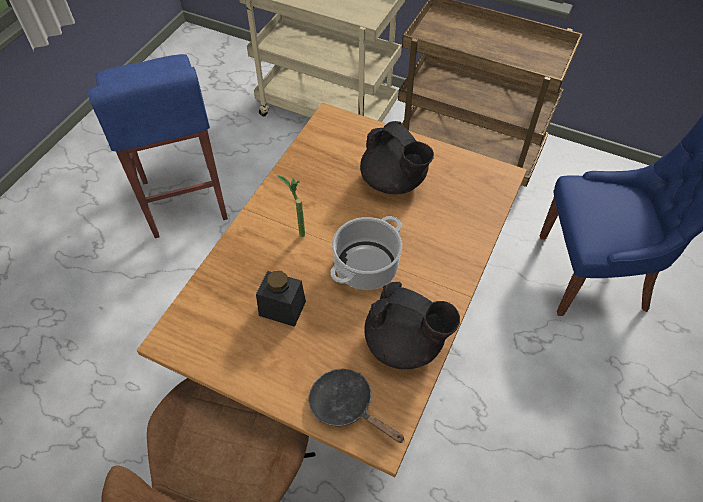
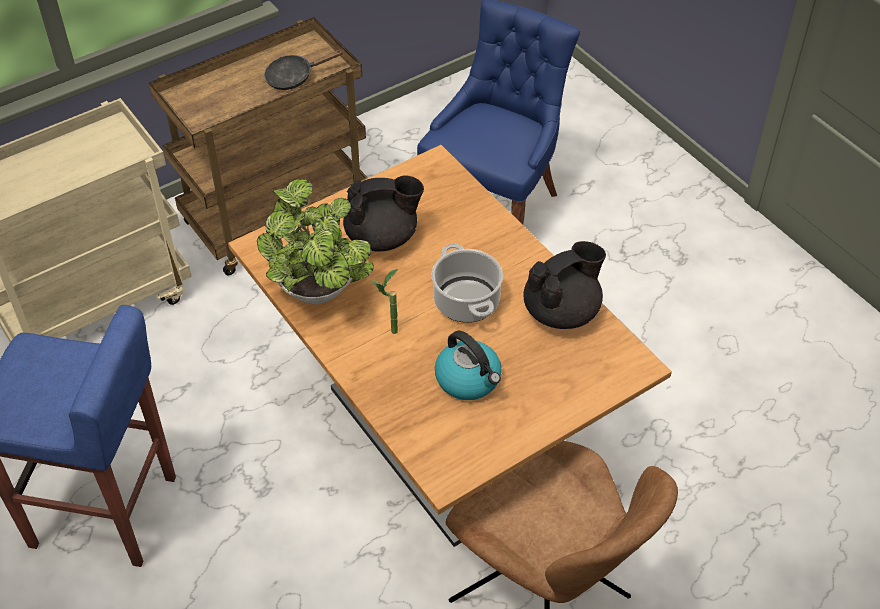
camera: 60 degrees left, 5 degrees down
(282, 308) = (469, 379): black jar -> kettle
(309, 173) = (319, 294): none -> potted plant
(346, 406) = (595, 375): black frying pan -> black frying pan (294, 77)

